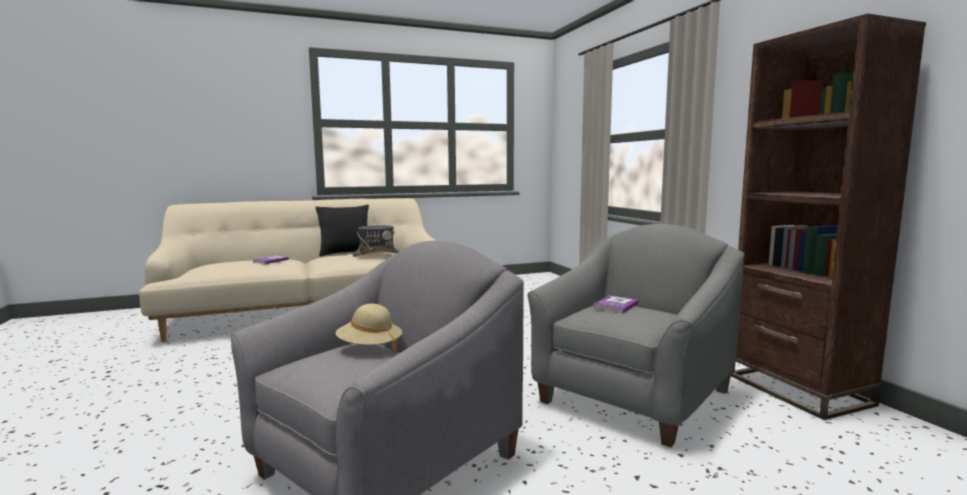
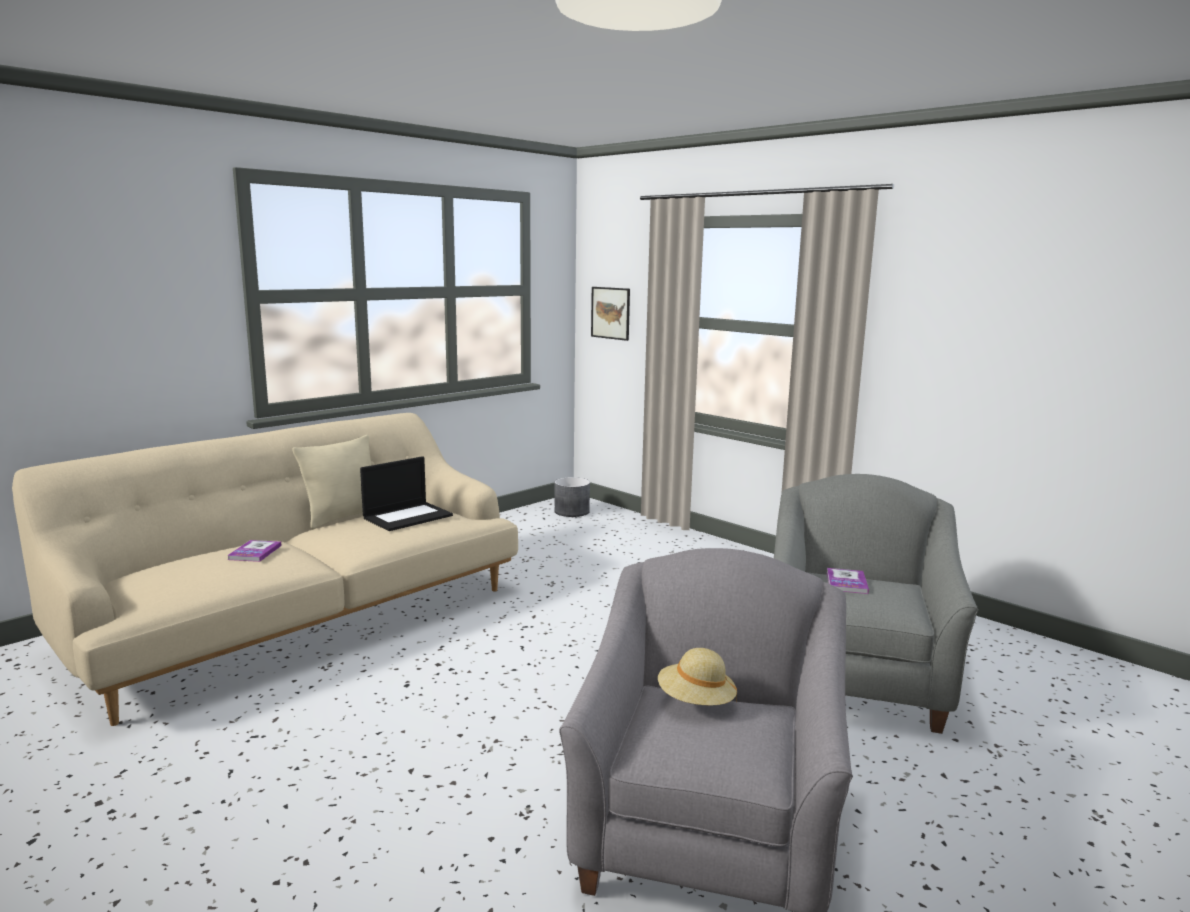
camera: 25 degrees left, 5 degrees up
(346, 253) = (344, 517): black pillow -> beige pillow
(377, 254) = (408, 516): grey hat -> laptop
(535, 280) = (571, 512): none -> grey planter
(568, 141) = (610, 313): none -> picture
(797, 389) = (981, 636): brown bookcase -> none

